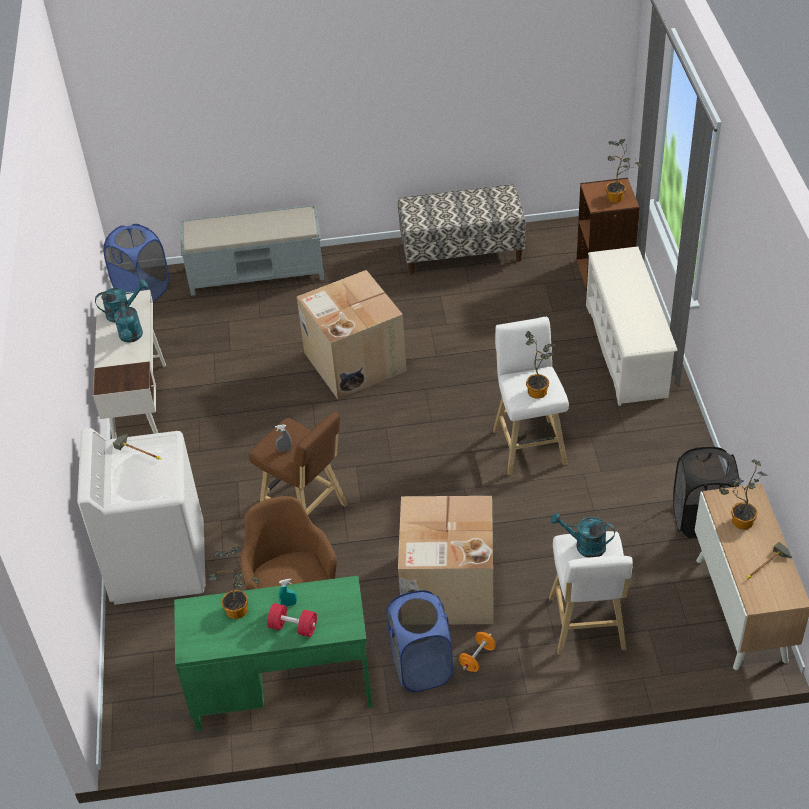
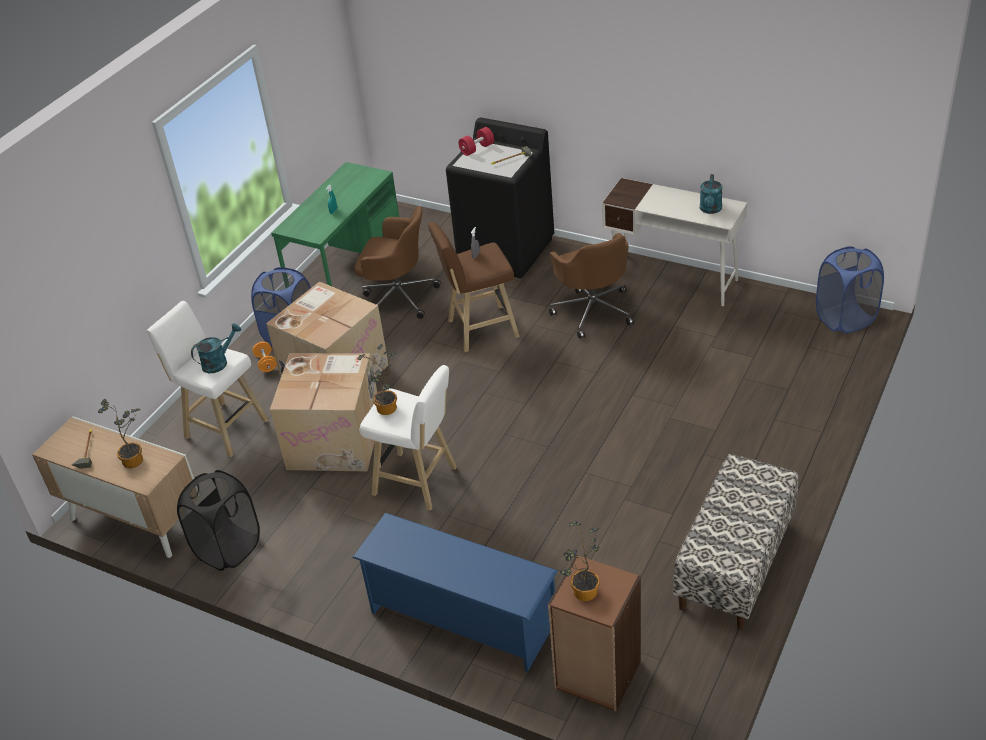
camera: 125 degrees right, 5 degrees down
(131, 337) = (673, 207): turquoise watering can -> none
(158, 562) = (506, 251): white washing machine -> black washing machine
(223, 445) = (593, 310): none -> brown office chair
(240, 611) = (352, 192): potted plant -> none
(257, 272) = (817, 397): grey bench -> none
(293, 627) = (315, 208): red dumbbell -> red dumbbell (477, 149)
(353, 361) = (627, 415): cardboard box -> cardboard box (336, 440)
(626, 351) = (461, 618): white shoe rack -> blue shoe rack

